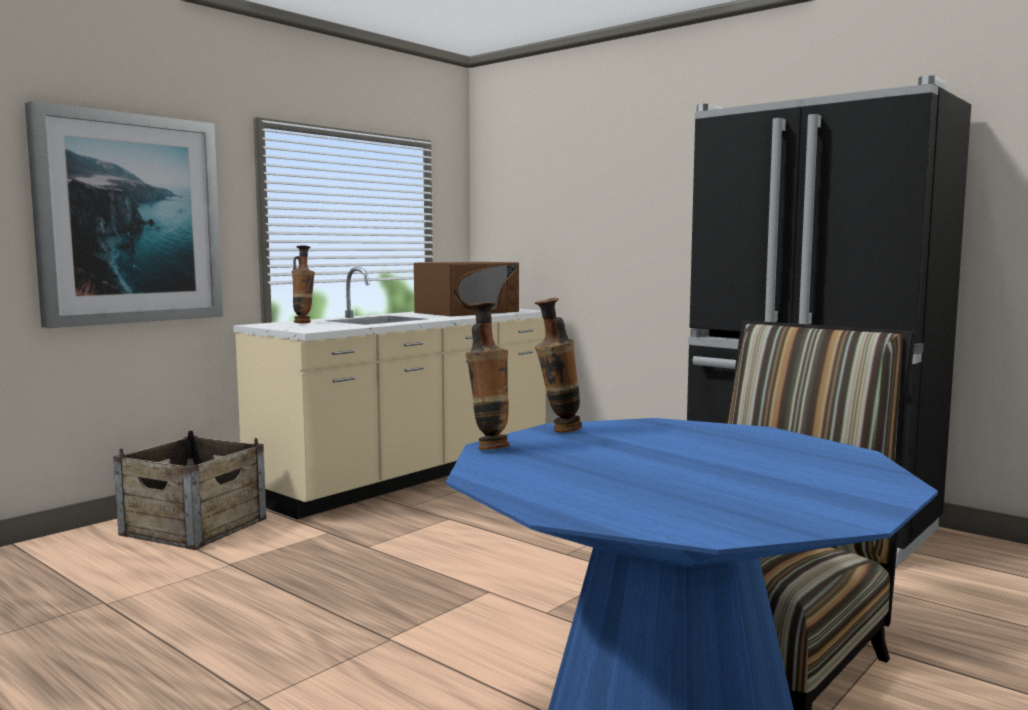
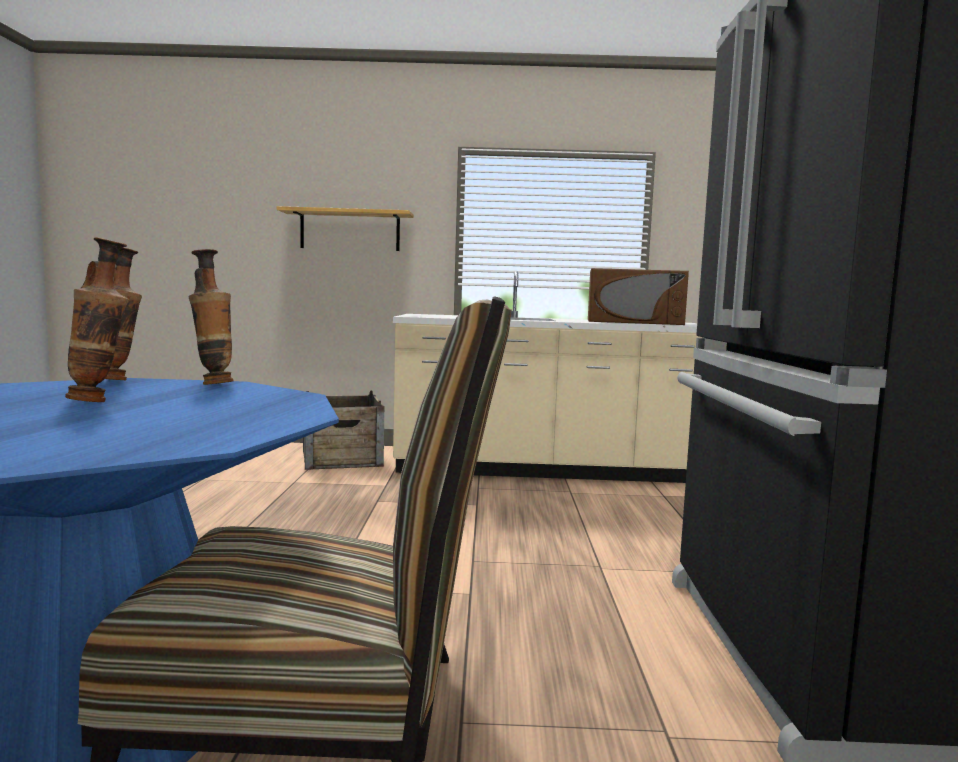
camera: 50 degrees right, 0 degrees up
(129, 219) = (350, 231): picture -> shelf
(304, 323) = (450, 315): vase -> vase (100, 401)

